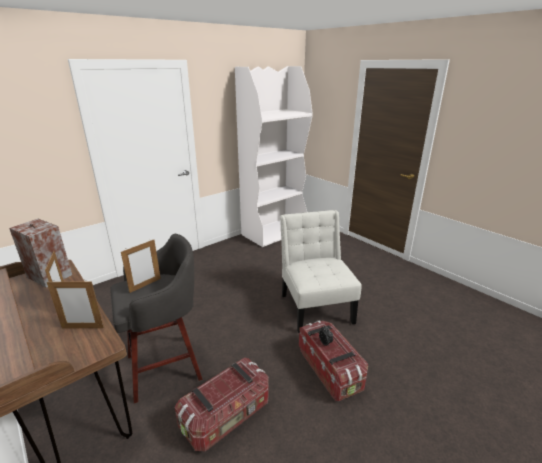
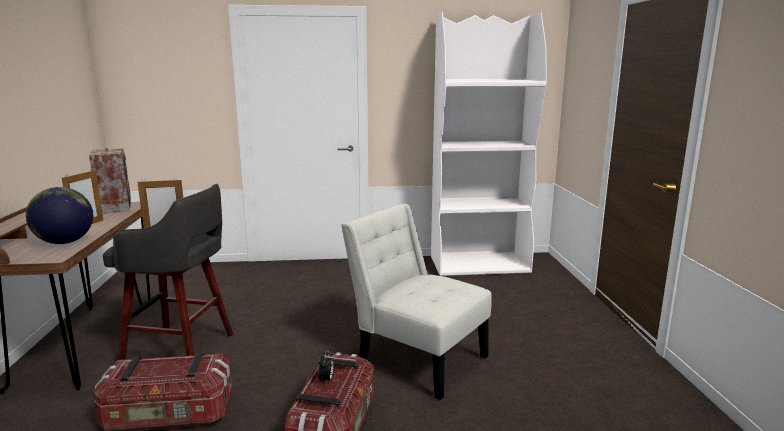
camera: 35 degrees right, 10 degrees down
(83, 328) = (65, 242): picture frame -> globe
(315, 306) = (417, 358): white chair -> white chair turned 75 degrees counterclockwise

